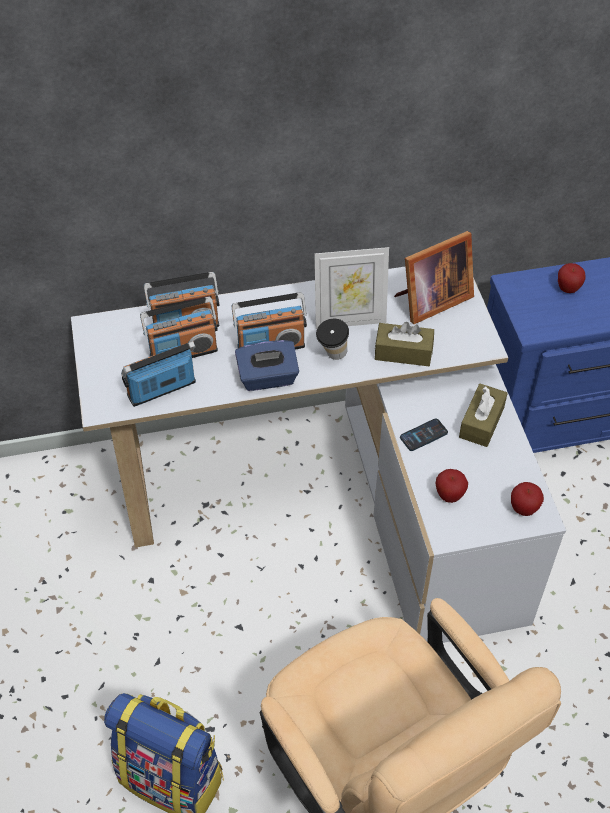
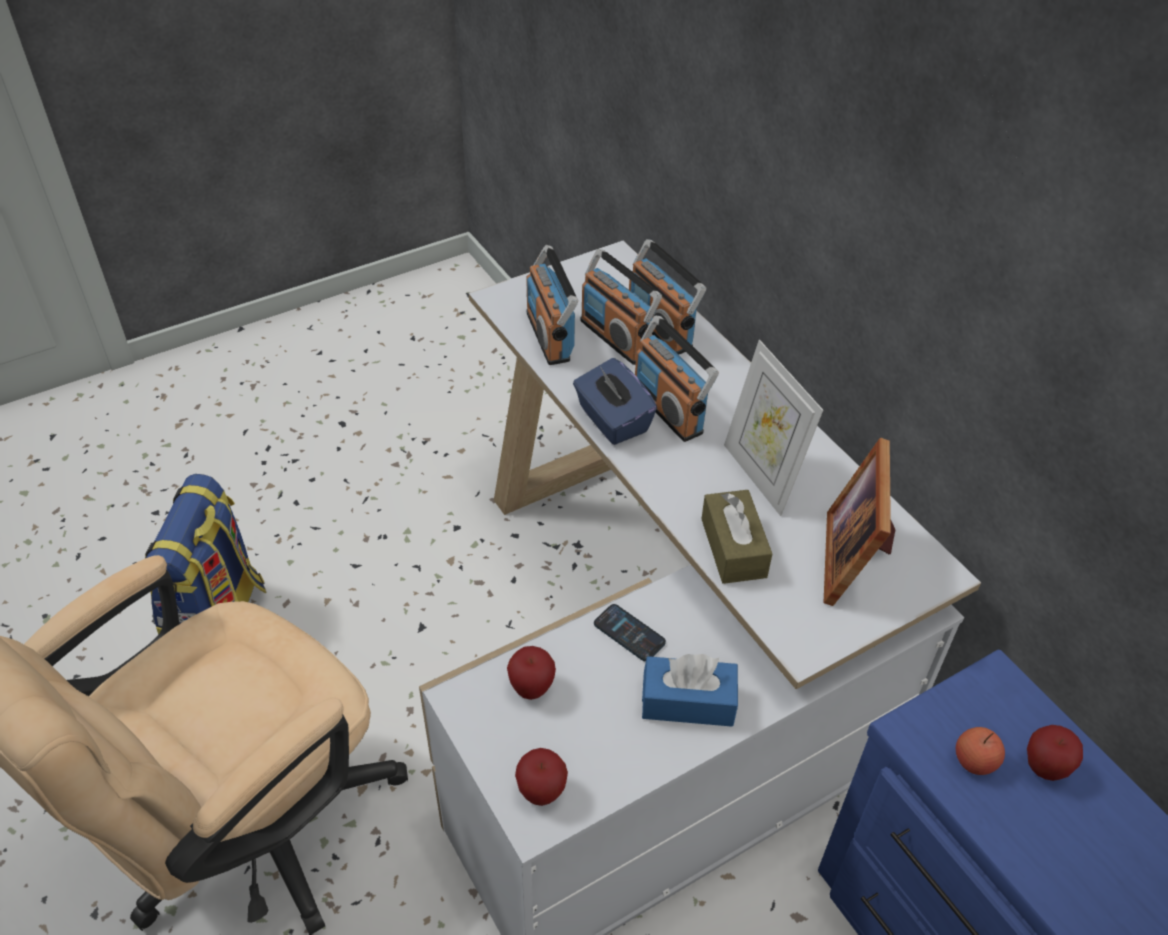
camera: 70 degrees right, 5 degrees down
(162, 389) = (549, 336): radio -> radio turned 150 degrees counterclockwise
(332, 356) = (683, 473): cup -> none
(430, 301) = (855, 558): picture frame -> picture frame turned 60 degrees clockwise
(481, 422) = (688, 702): brown tissue box -> blue tissue box
(557, 313) = (974, 761): none -> apple

